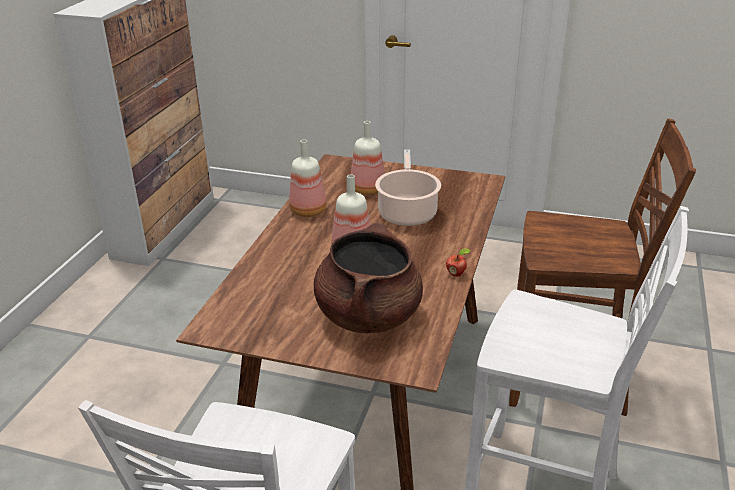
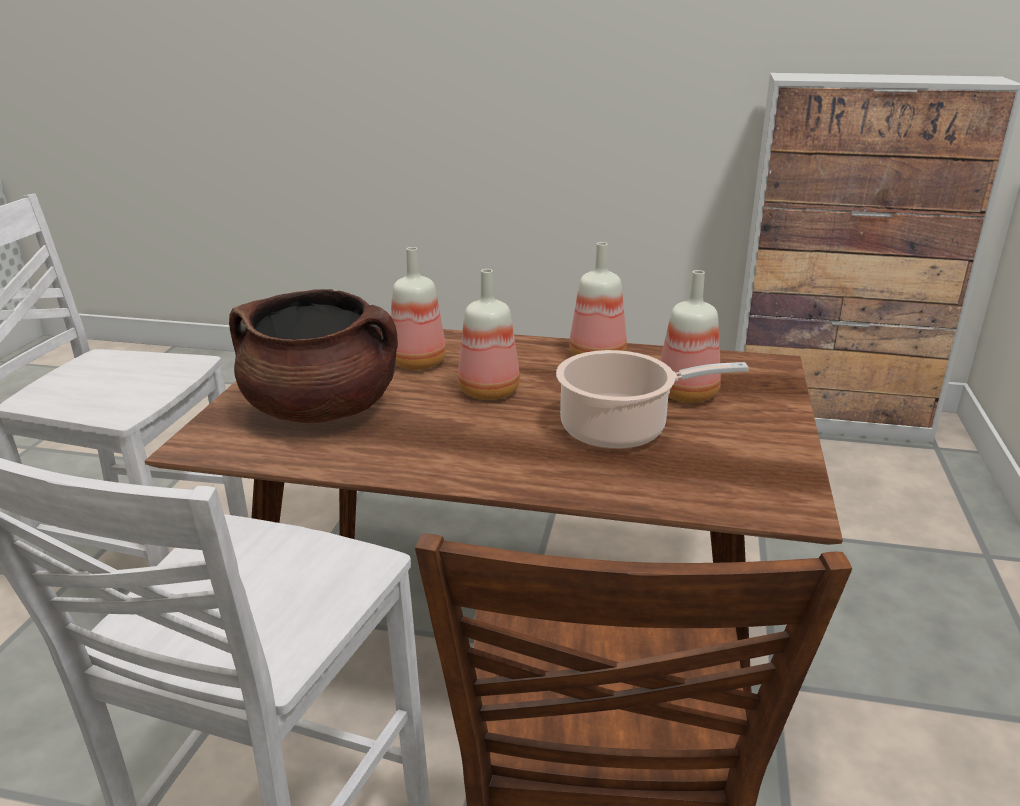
camera: 85 degrees right, 5 degrees down
(298, 278) = (416, 363): none -> bottle
(456, 274) = (422, 475): apple -> none

